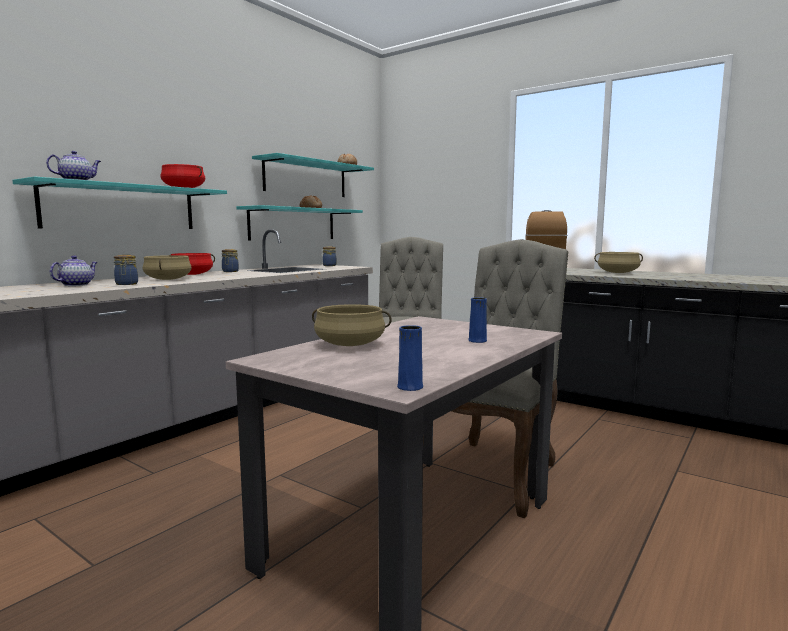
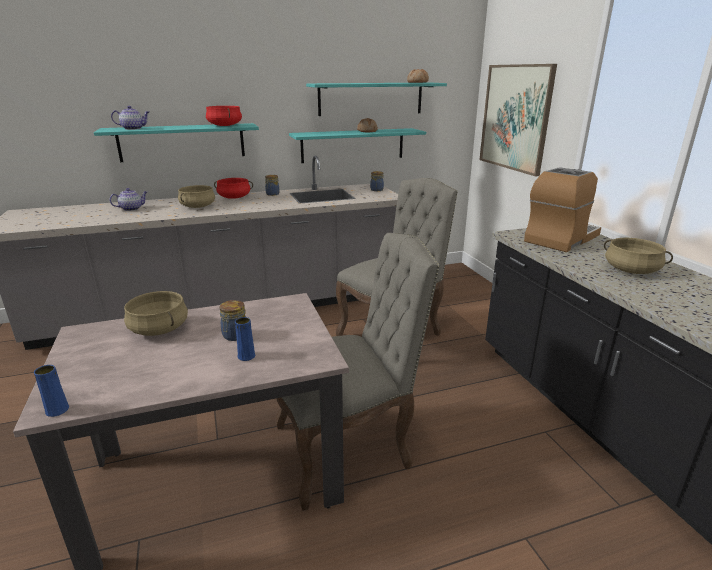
camera: 35 degrees right, 15 degrees up
(126, 284) = (157, 212): jar -> jar (234, 336)
(432, 198) = (515, 118): none -> picture

